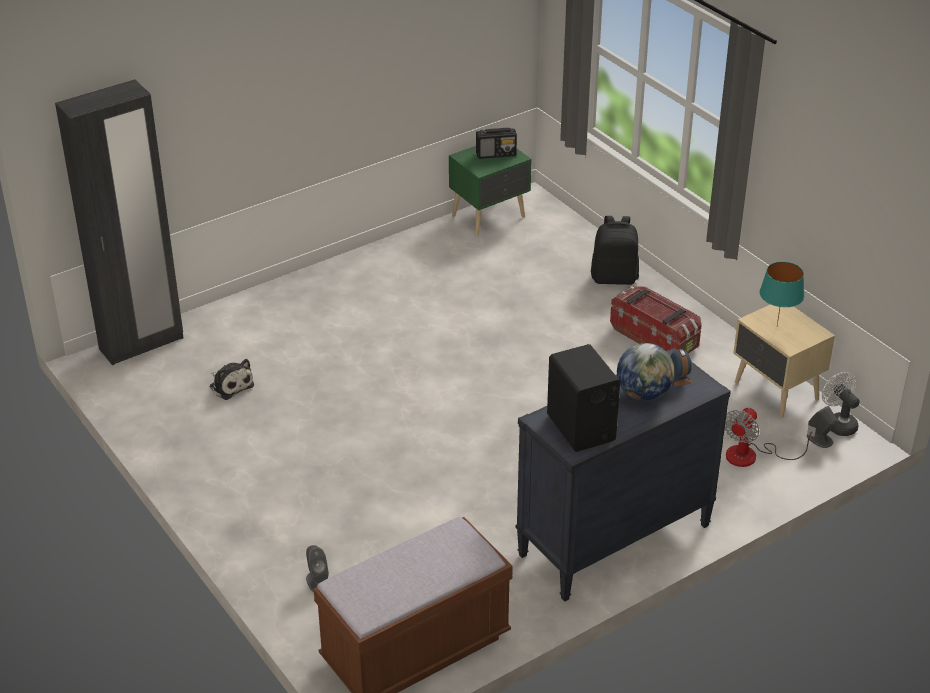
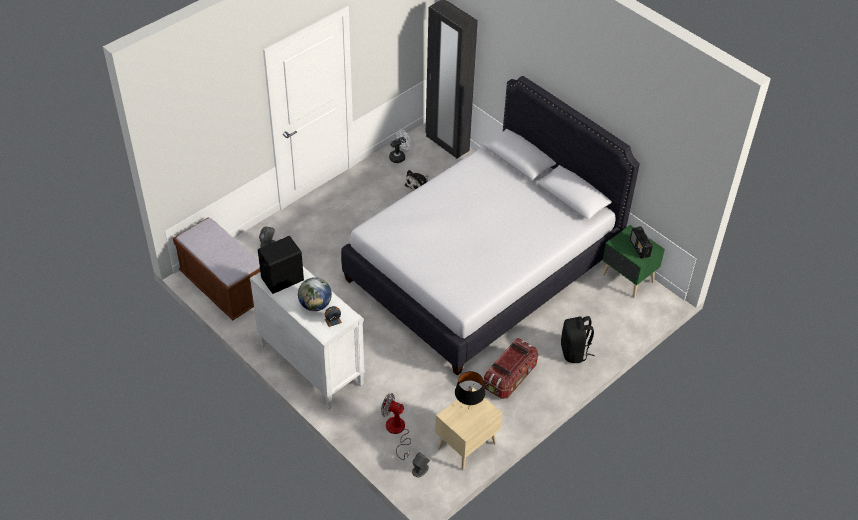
camera: 80 degrees right, 10 degrees up
(437, 339) = (482, 267): none -> white bed
(614, 541) = (310, 364): black dresser -> white dresser
(777, 326) = (468, 409): turquoise table lamp -> black table lamp
(838, 423) = (438, 481): white fan -> white fan (399, 156)

